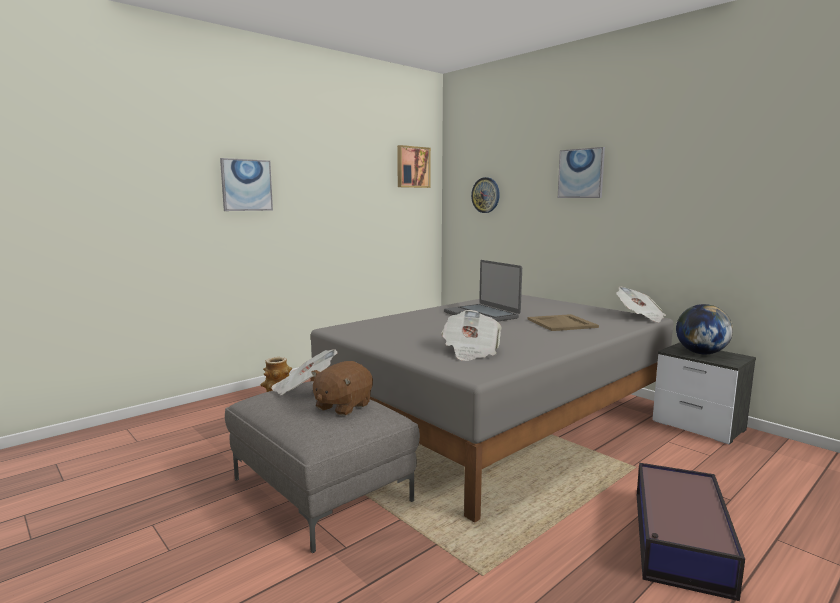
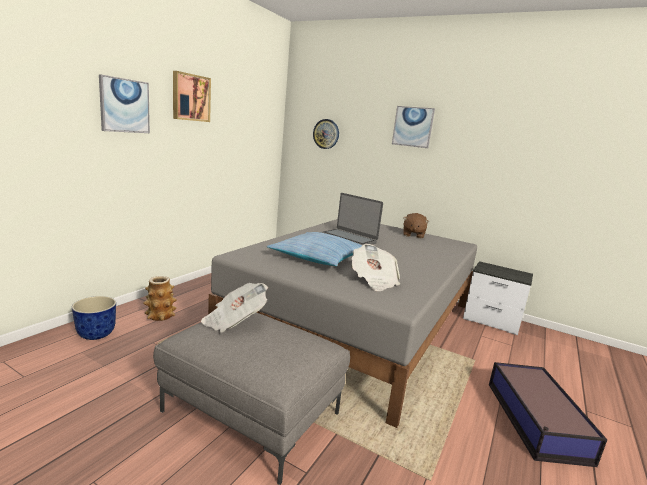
camera: 20 degrees left, 5 degrees up
(211, 412) = (95, 334): none -> planter
(342, 406) = (285, 340): brown plush toy -> brown plush toy (413, 235)
(412, 167) = (264, 102): picture -> picture (190, 97)
(426, 331) = (318, 258): none -> pillow
(561, 323) = (410, 249): beige tray -> none
(640, 317) = (456, 243): newspaper -> none
(701, 353) = (500, 271): globe -> none

